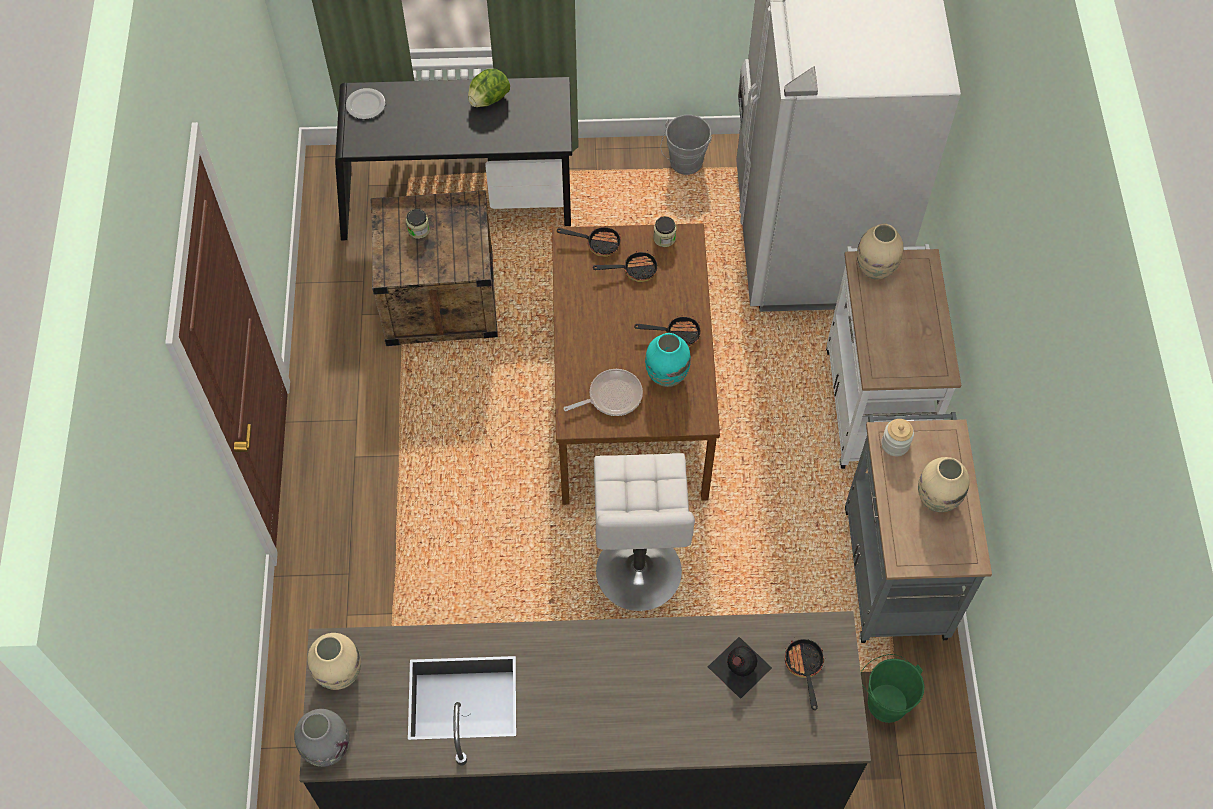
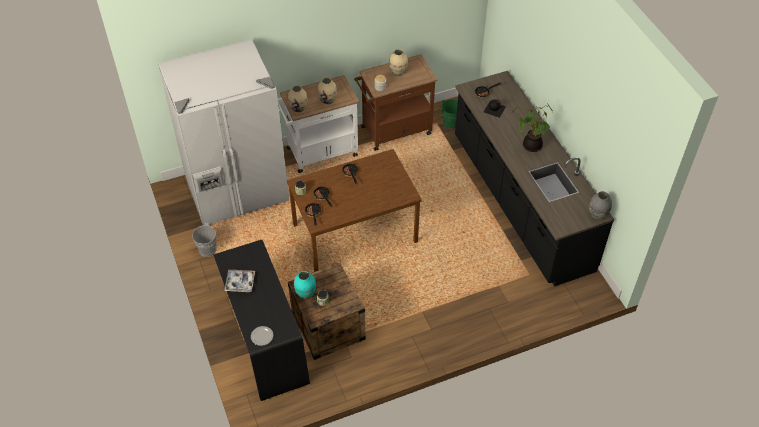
camera: 110 degrees left, 10 degrees down
(340, 673) = (567, 221): beige vase -> beige vase (328, 100)
(489, 99) = (240, 283): lettuce -> tray
(591, 697) = (530, 145): none -> potted plant
(612, 396) = (392, 186): frying pan -> none
(637, 572) = (436, 208): white stool -> none
(666, 376) = (373, 172): turquoise vase -> turquoise vase (306, 293)
(893, 568) = (394, 131): grey cart -> brown cart

